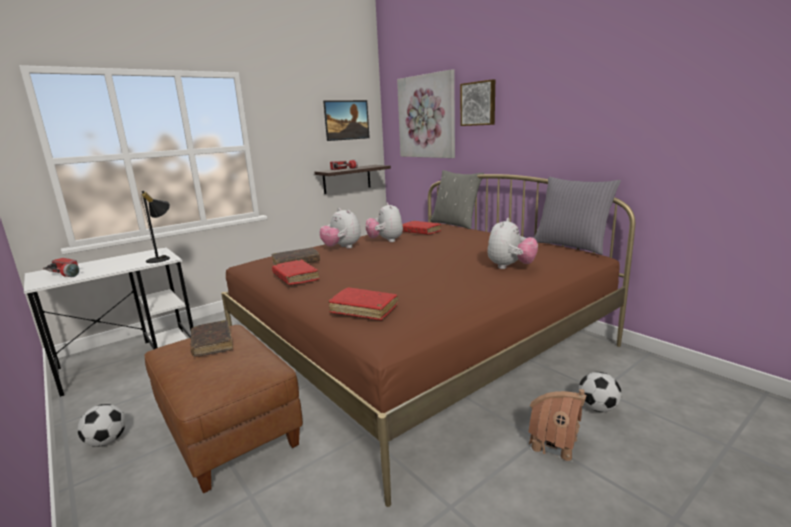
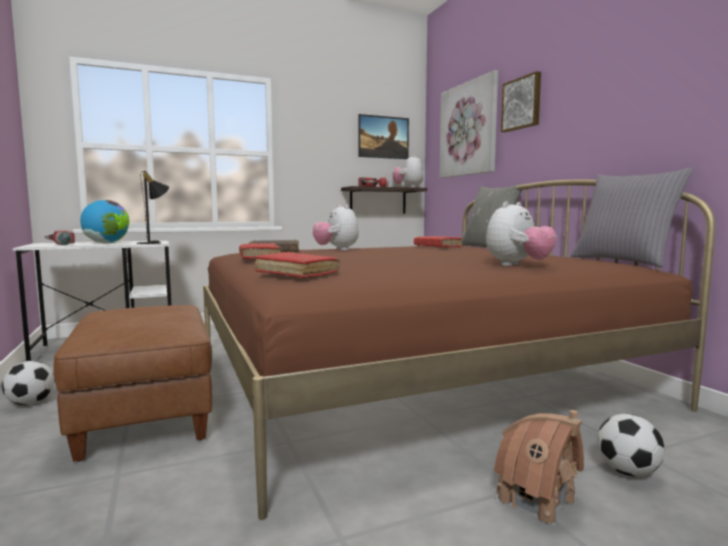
camera: 15 degrees right, 10 degrees down
(113, 265) = (106, 243): none -> globe
(212, 344) = (148, 310): brown book -> none
(385, 241) = (390, 249): plush toy -> plush toy (408, 187)

